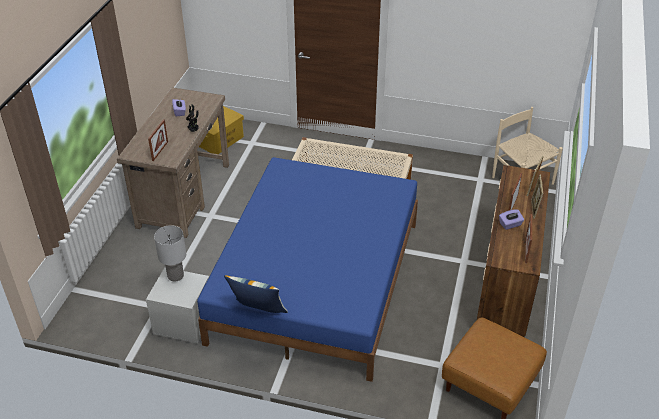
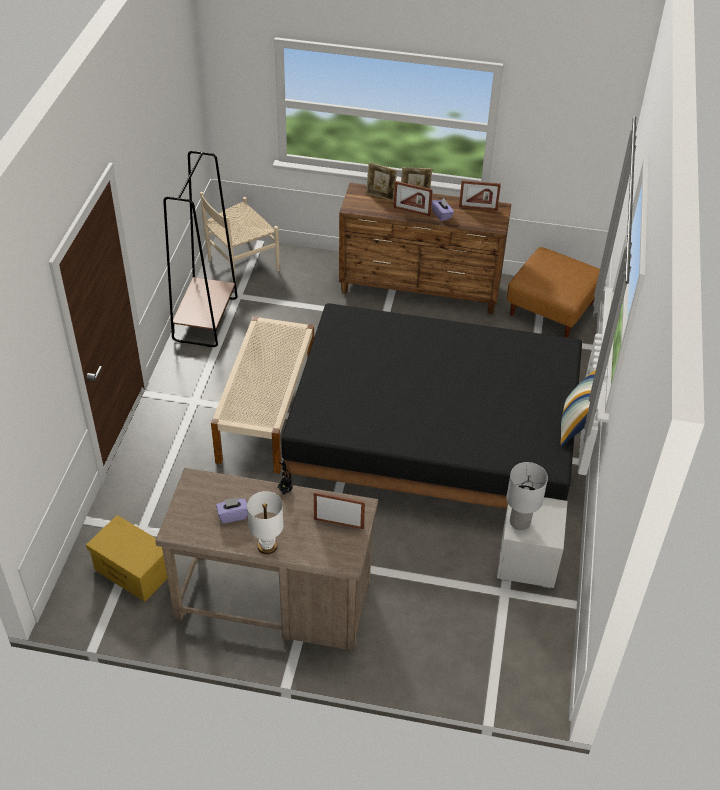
camera: 95 degrees left, 5 degrees up
(152, 124) = (267, 545): none -> white table lamp
(316, 281) = (434, 439): blue bed -> black bed
(450, 164) = (205, 320): none -> clothes rack

